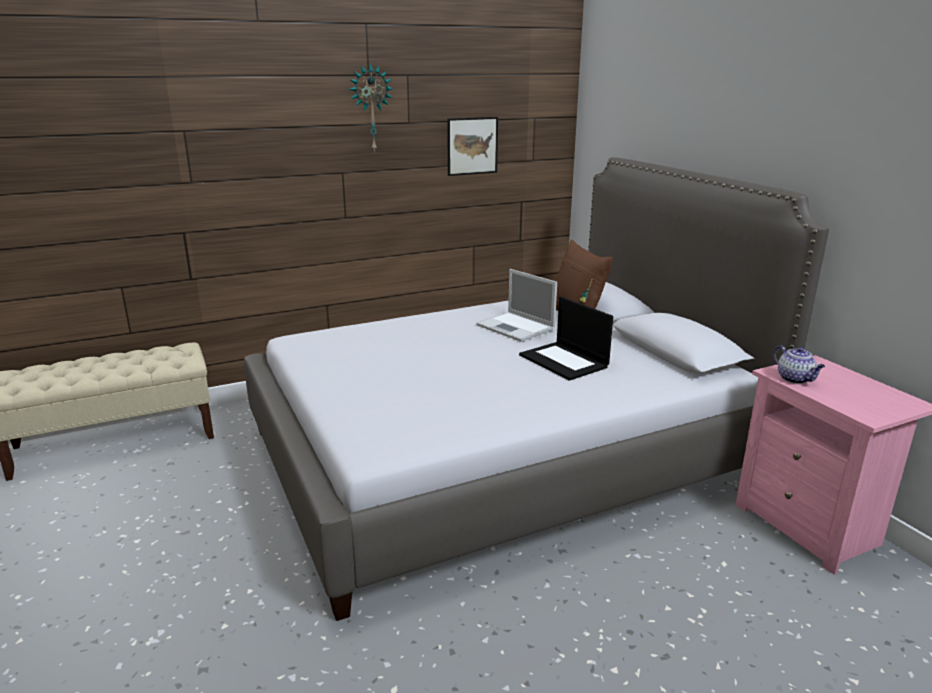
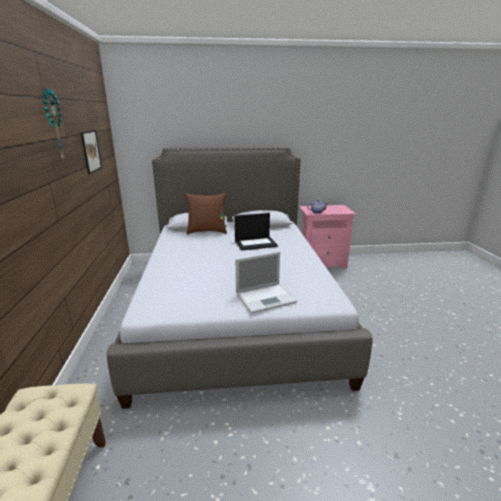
camera: 70 degrees left, 0 degrees up
(516, 327) = (205, 244): laptop -> laptop (266, 298)

